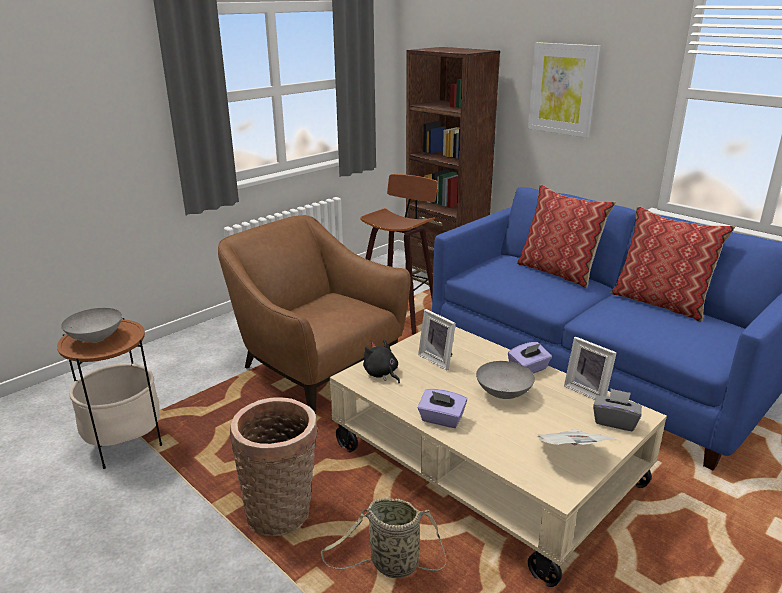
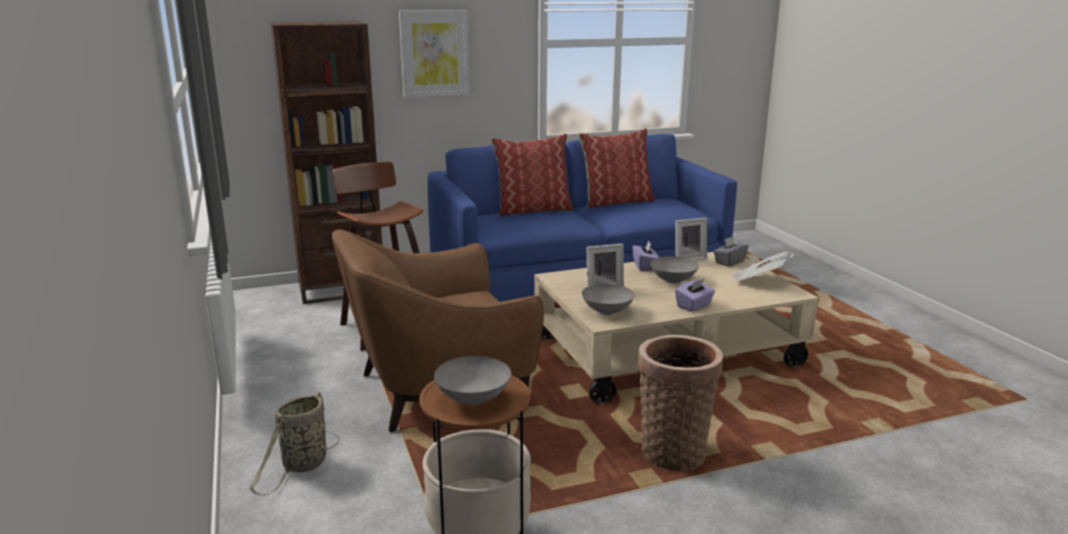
camera: 65 degrees left, 5 degrees down
(381, 374) = (608, 312): black plush toy -> grey bowl
(391, 565) = (759, 415): basket -> basket (303, 466)

